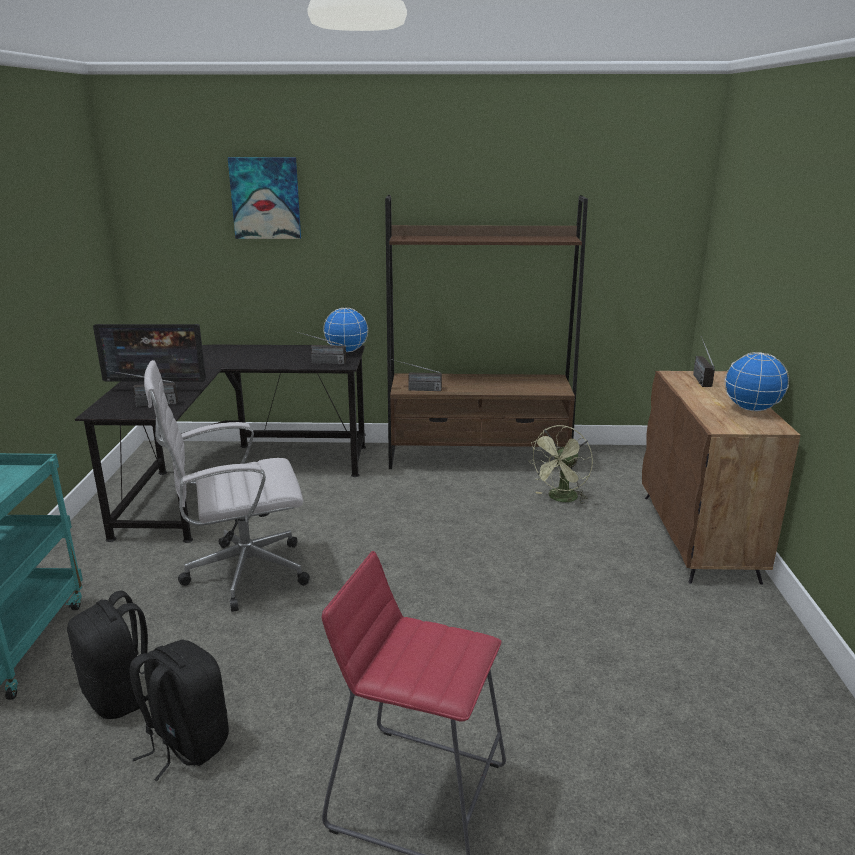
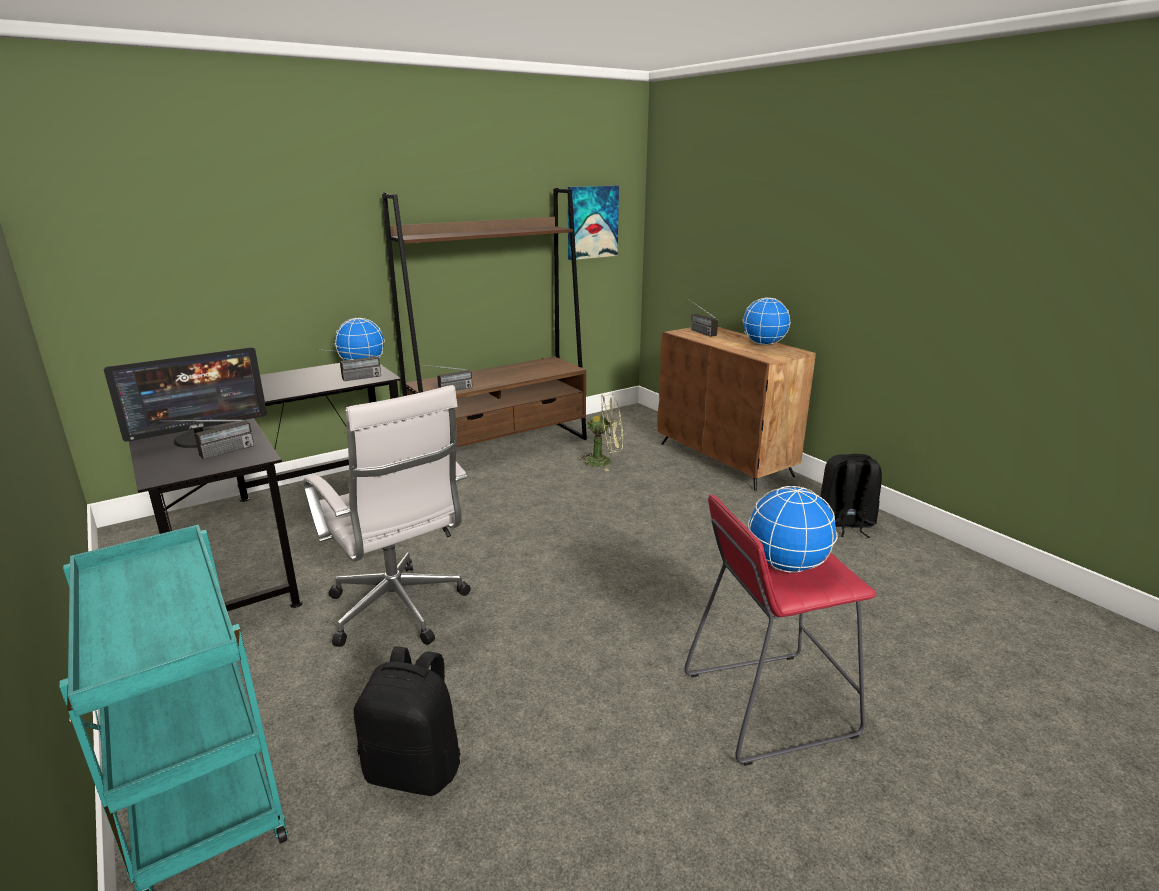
camera: 35 degrees left, 0 degrees up
(185, 743) = (539, 772): black backpack -> black backpack (845, 524)
(241, 574) = (399, 612): white office chair -> white office chair turned 75 degrees counterclockwise
(265, 198) = (238, 202): picture -> picture (592, 222)
(418, 652) = (787, 566): none -> globe
(560, 499) = (604, 461): green fan -> green fan turned 90 degrees counterclockwise

